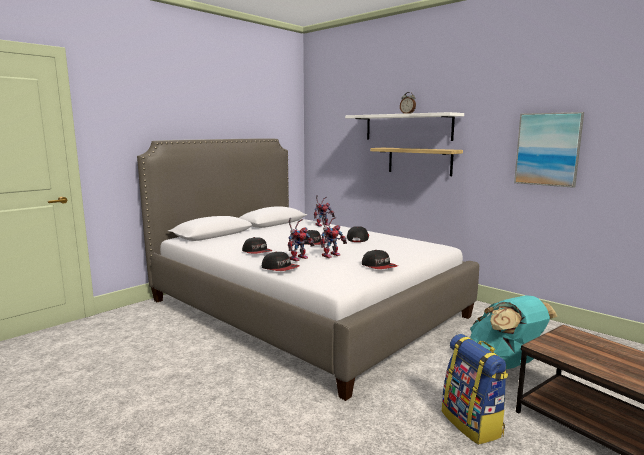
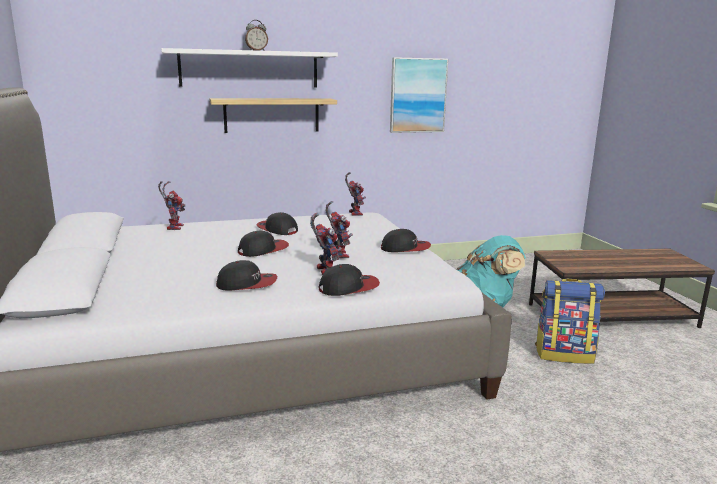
camera: 60 degrees left, 5 degrees up
(435, 243) = (353, 213): none -> toy robot

